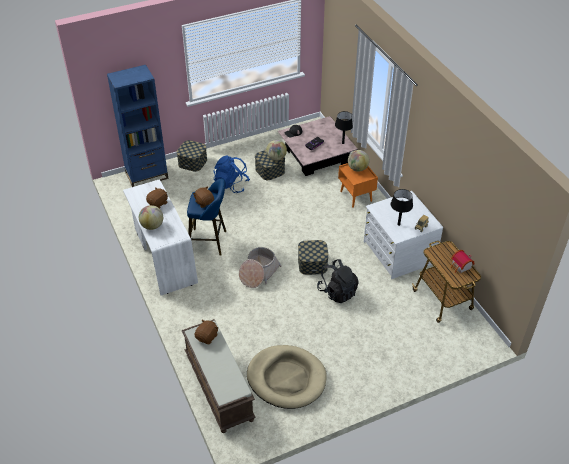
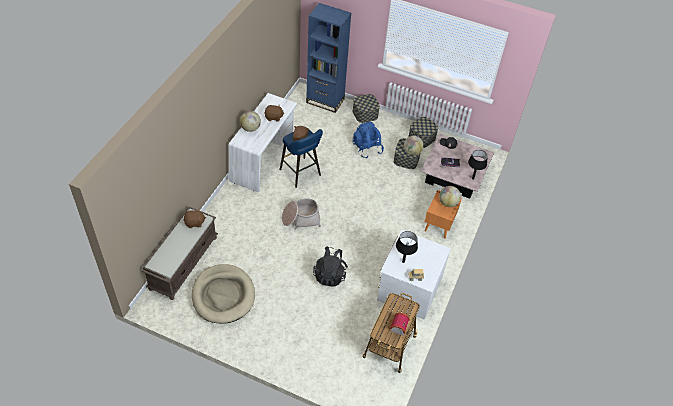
camera: 45 degrees right, 5 degrees up
(312, 264) = (341, 243): storage box -> storage box (422, 137)

